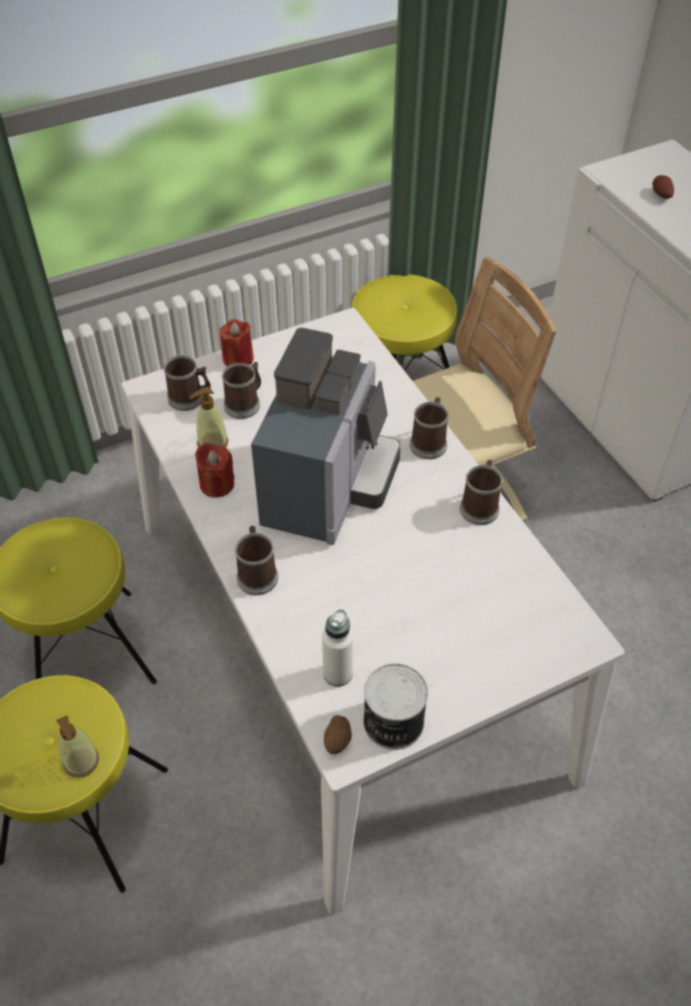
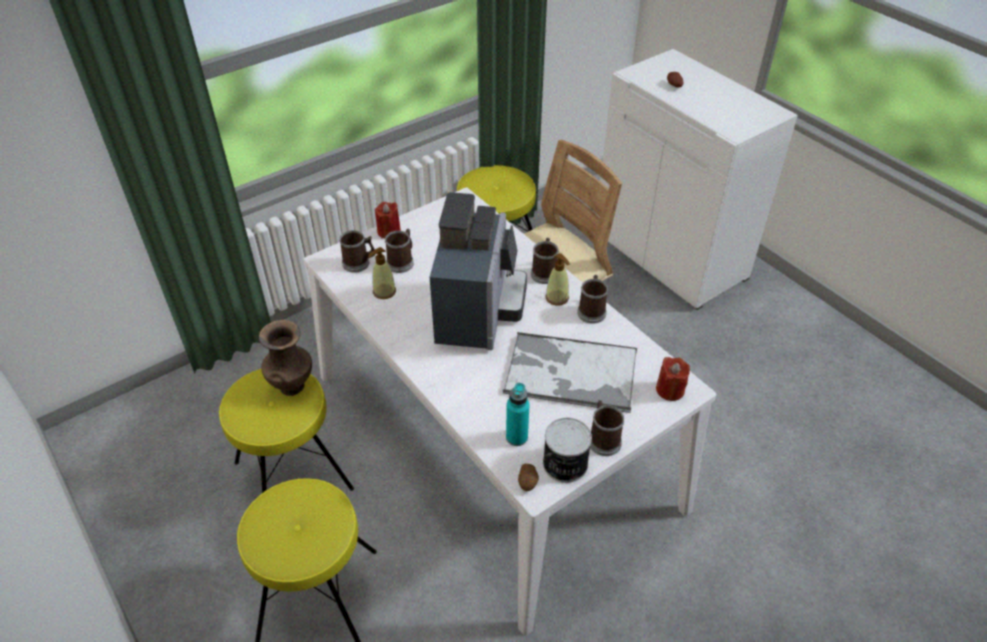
camera: 10 degrees left, 5 degrees down
(81, 762) = (326, 538): soap dispenser -> soap dispenser (557, 298)
(83, 548) = (292, 385): none -> brown vase
(217, 484) = (394, 320): red candle -> red candle (670, 390)
(257, 574) = (440, 377): mug -> mug (603, 439)
(337, 674) = (516, 437): white bottle -> turquoise bottle
(429, 591) = (569, 372): none -> tray

